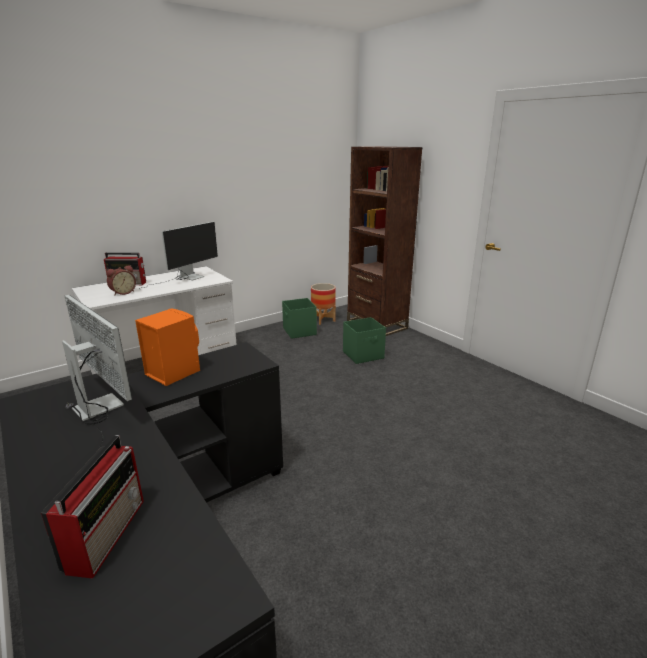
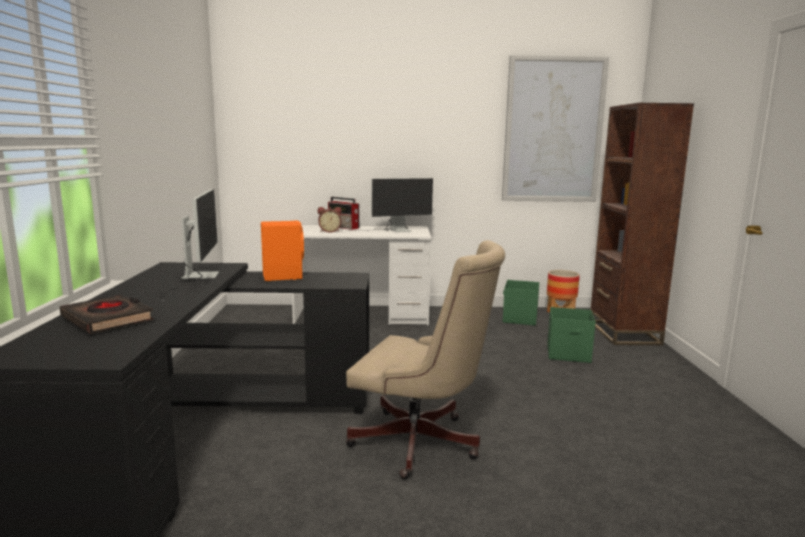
camera: 35 degrees right, 10 degrees down
(107, 532) = (108, 320): radio -> black book
(299, 166) = (553, 130): none -> picture
(355, 482) = (422, 445): none -> beige office chair

